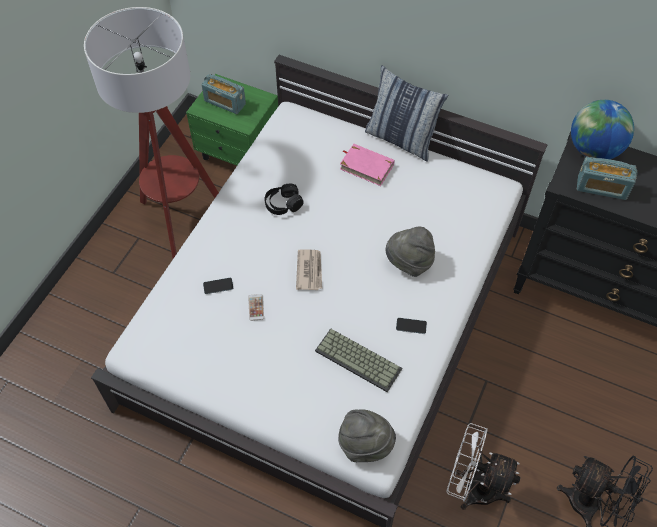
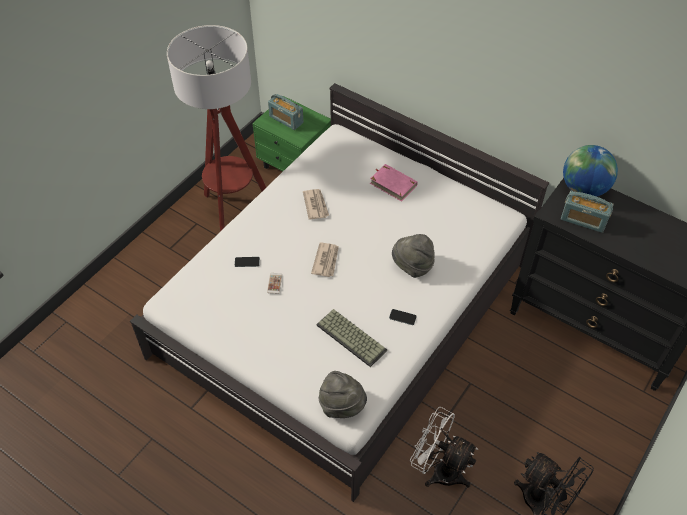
camera: 10 degrees right, 5 degrees down
(283, 204) = (315, 205): black headphones -> newspaper
(401, 139) = (428, 166): pillow -> none

